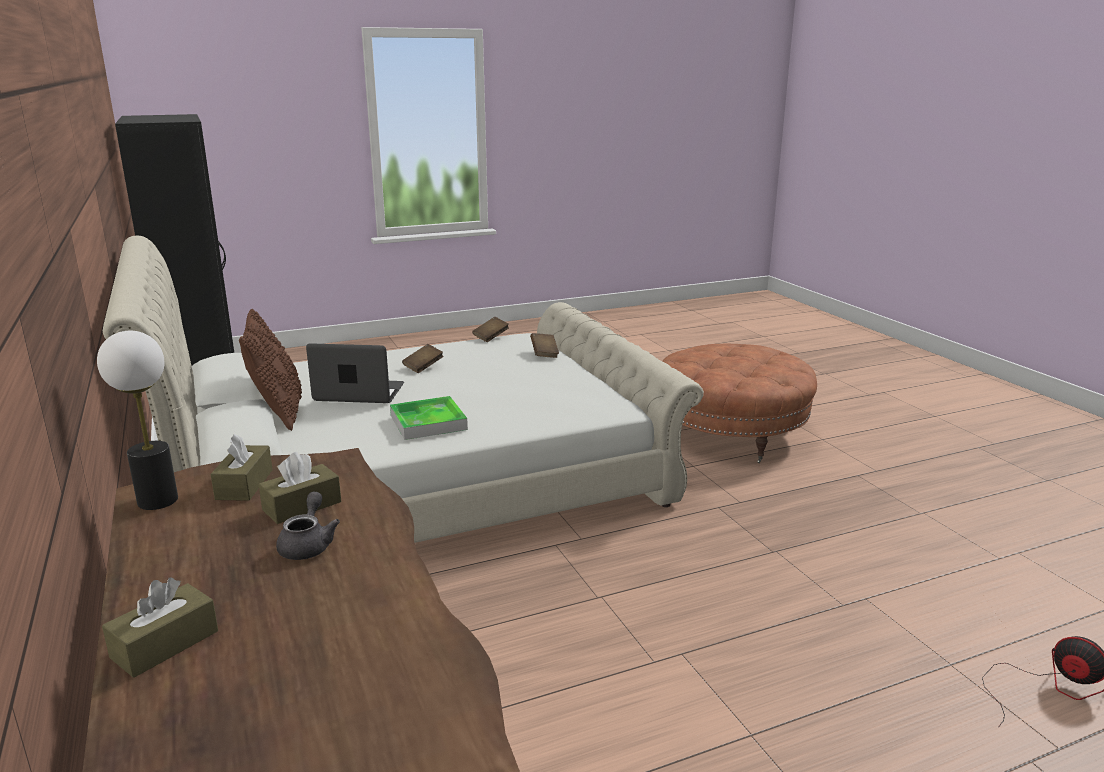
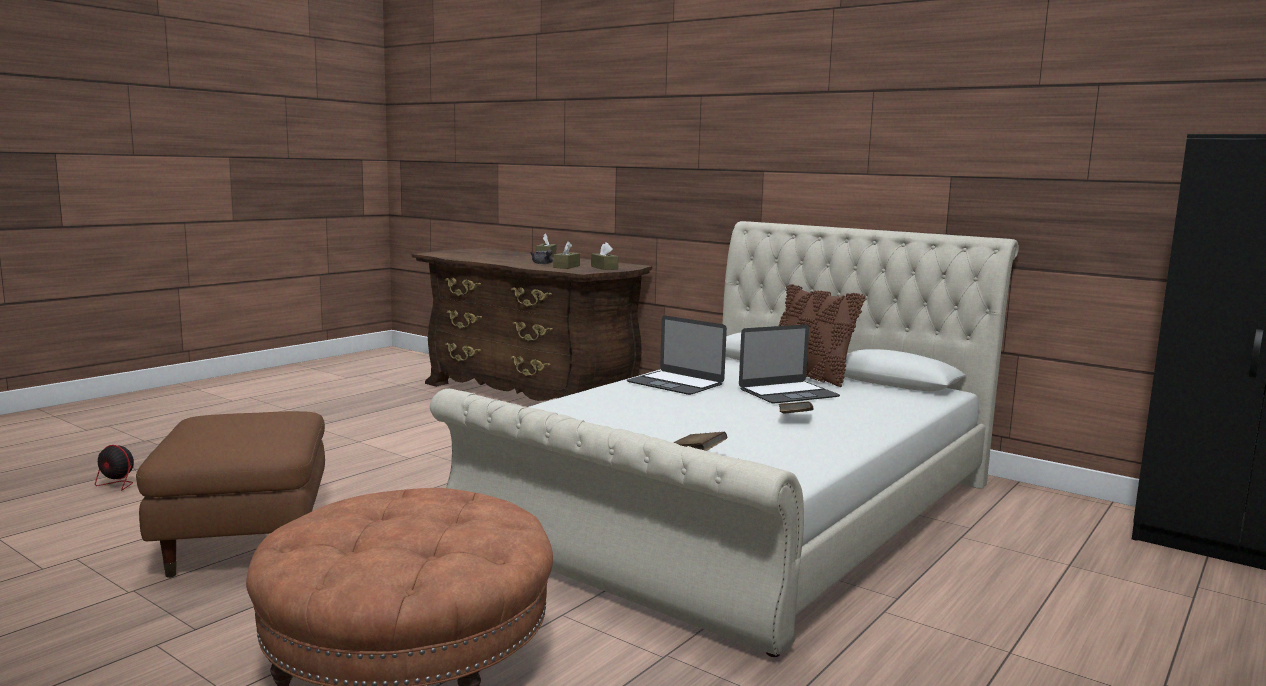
camera: 150 degrees right, 10 degrees down
(158, 500) = (626, 265): table lamp -> none
(428, 422) = (675, 383): tray -> laptop
(491, 337) = (821, 469): brown book -> none
(856, 545) = (244, 540): none -> brown ottoman

